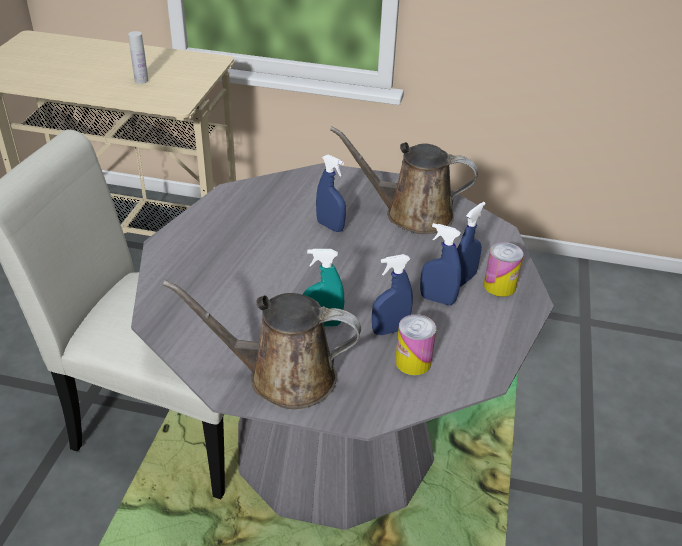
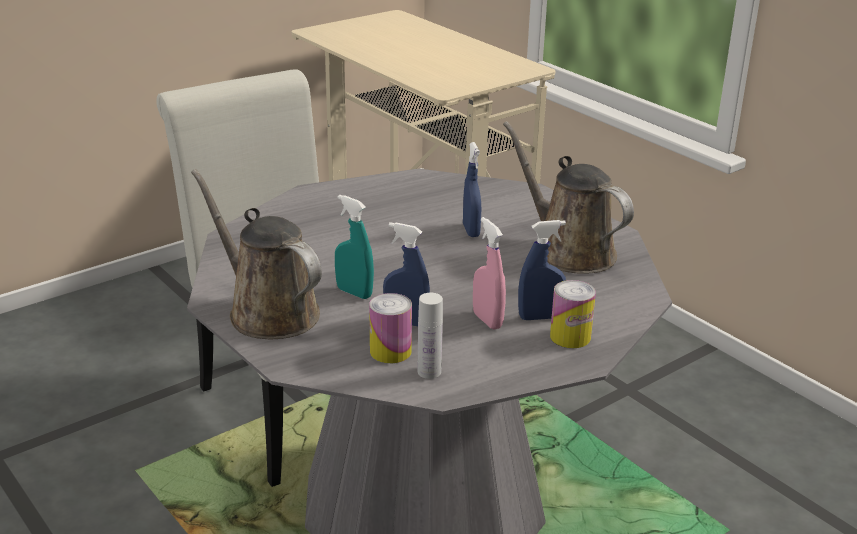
camera: 40 degrees right, 10 degrees down
(141, 80) = (440, 66): white bottle -> white bottle (429, 372)
(437, 299) = (487, 320): blue spray bottle -> pink spray bottle

